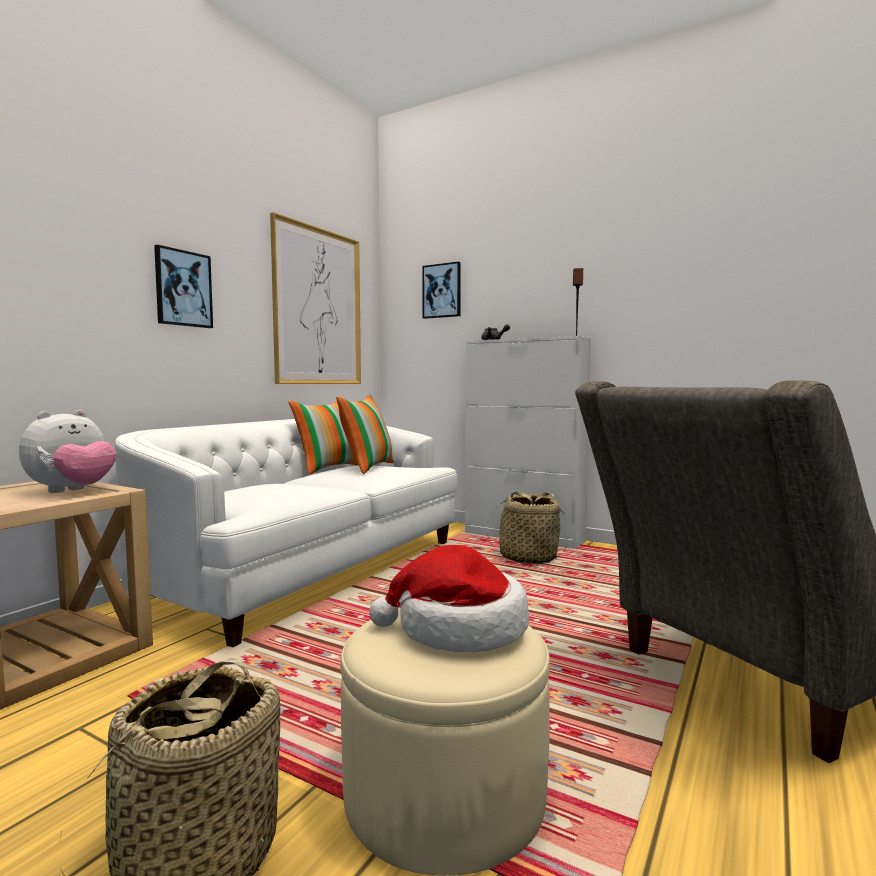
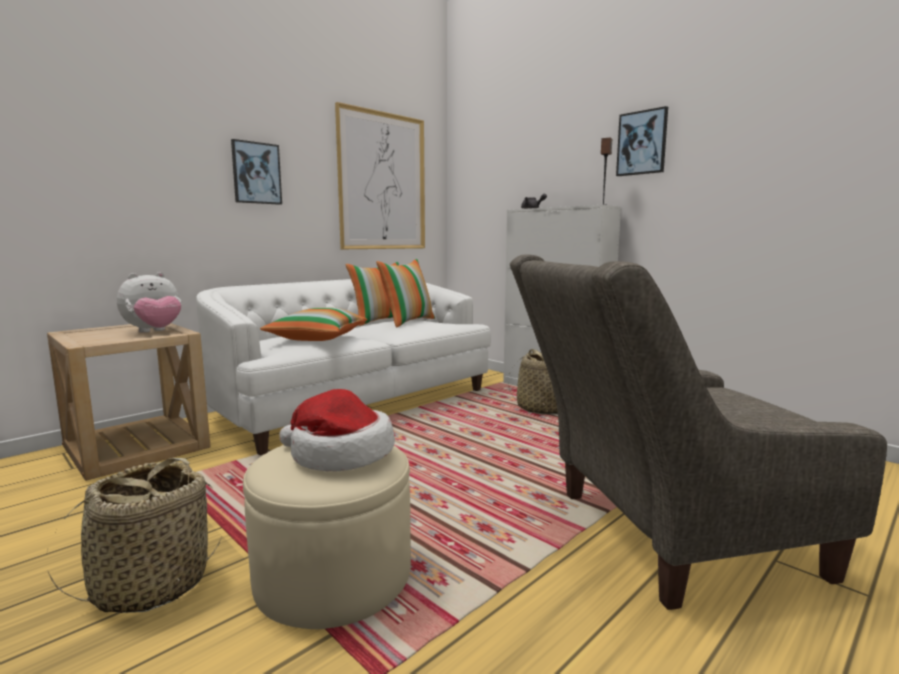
camera: 15 degrees right, 5 degrees up
(283, 490) = (317, 338): none -> pillow
(442, 291) = (495, 162): picture -> picture (642, 143)

